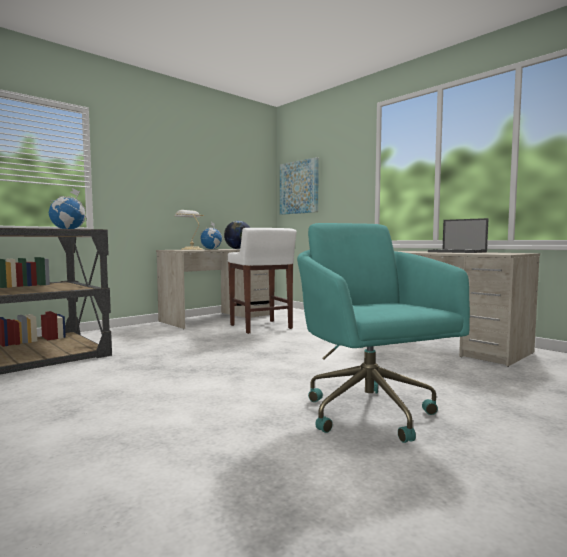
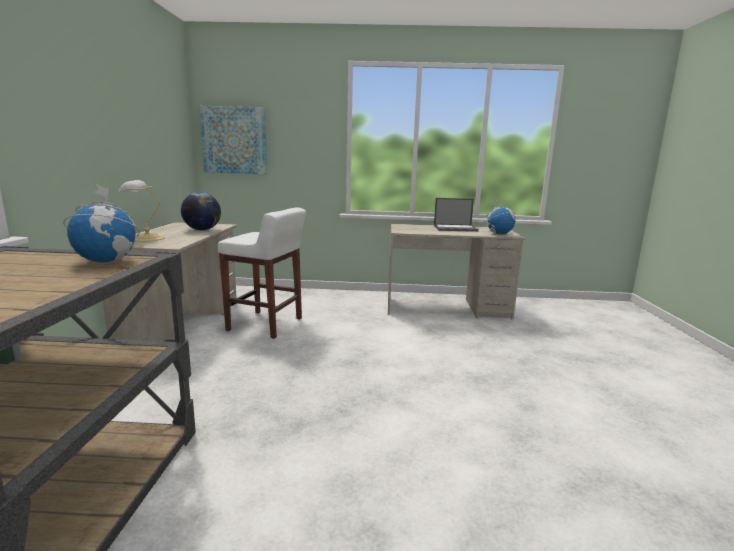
camera: 45 degrees left, 10 degrees up
(211, 249) = (156, 231): globe -> globe (499, 234)
(372, 416) = (550, 397): turquoise office chair -> none

